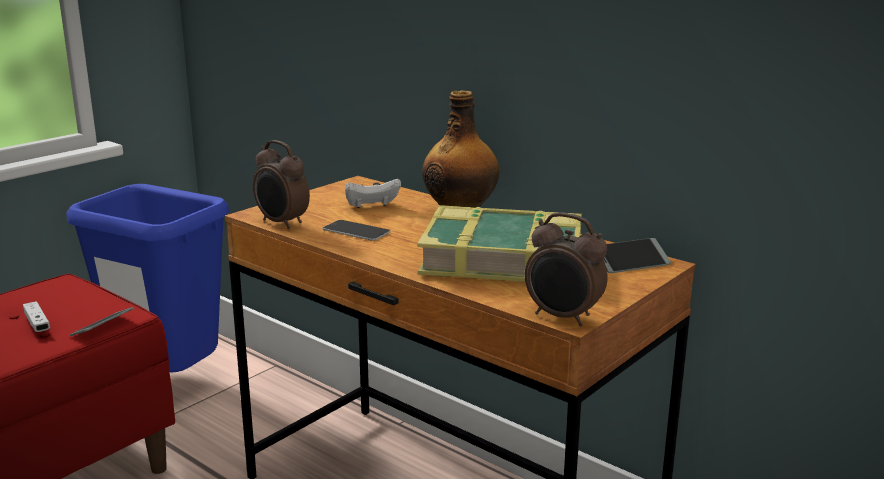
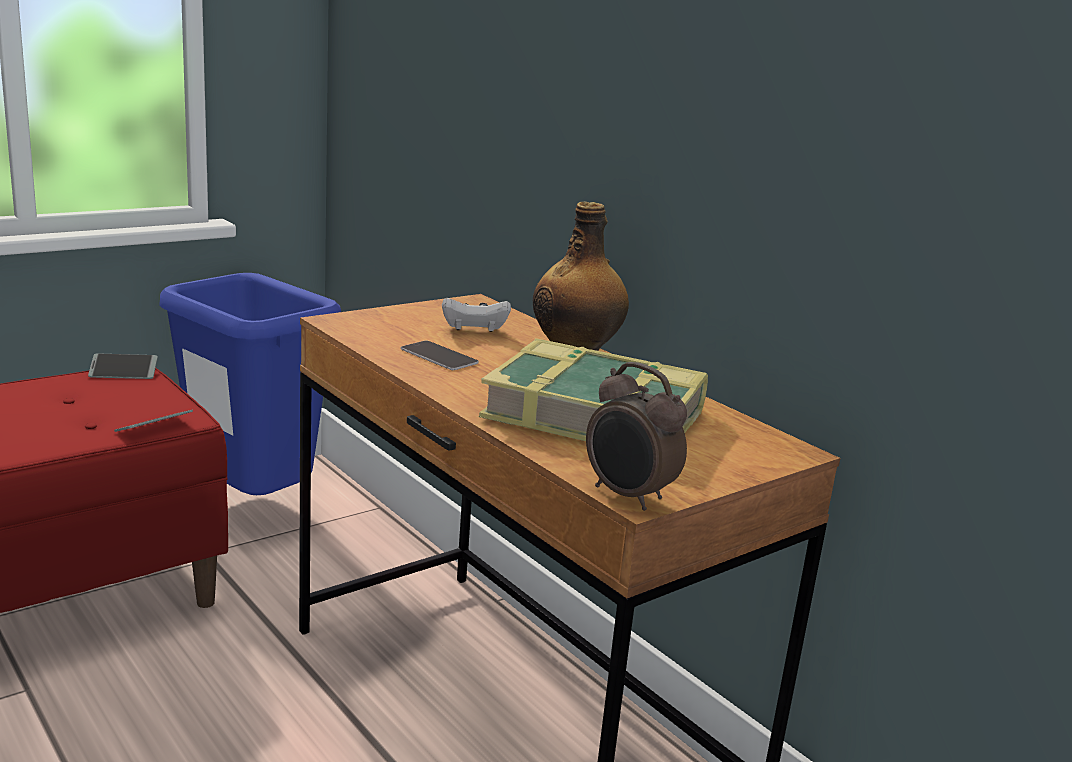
camera: 10 degrees right, 0 degrees up
(37, 324) = (87, 412): white game controller -> none
(282, 223) = (358, 335): alarm clock -> none
(631, 263) = (755, 444): phone -> phone (123, 373)

